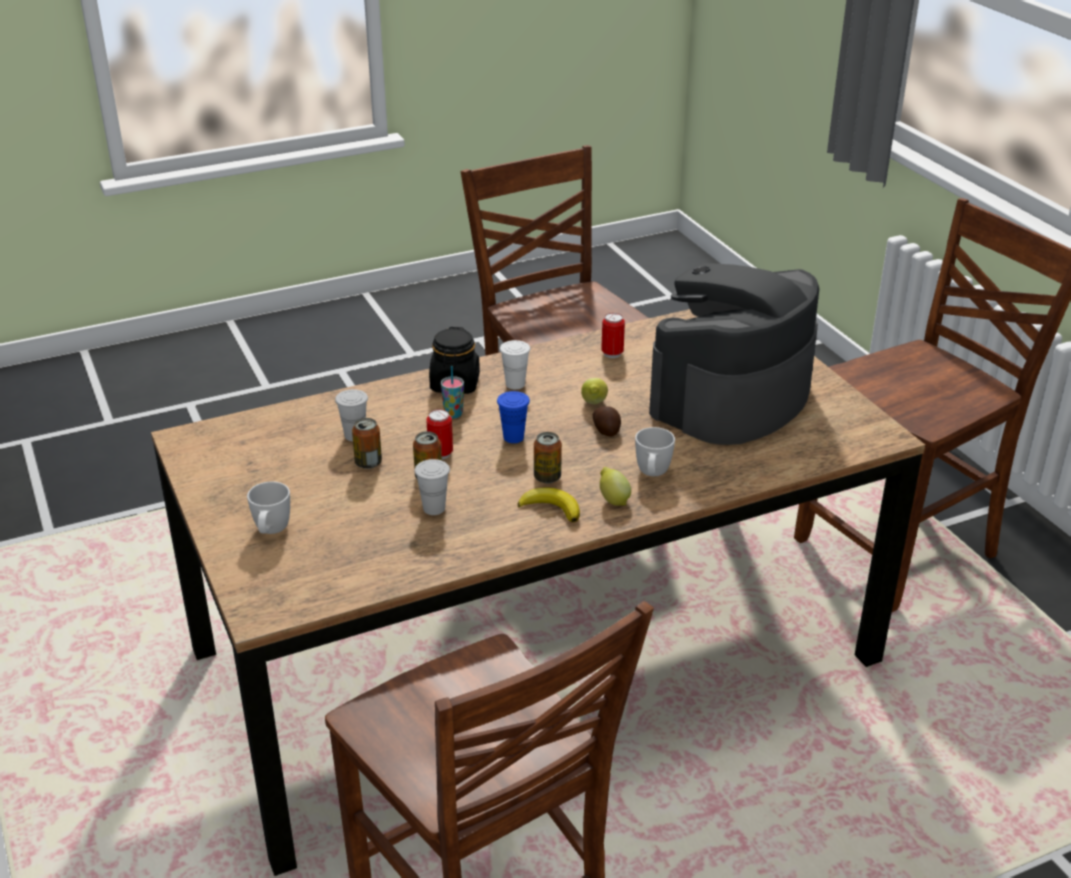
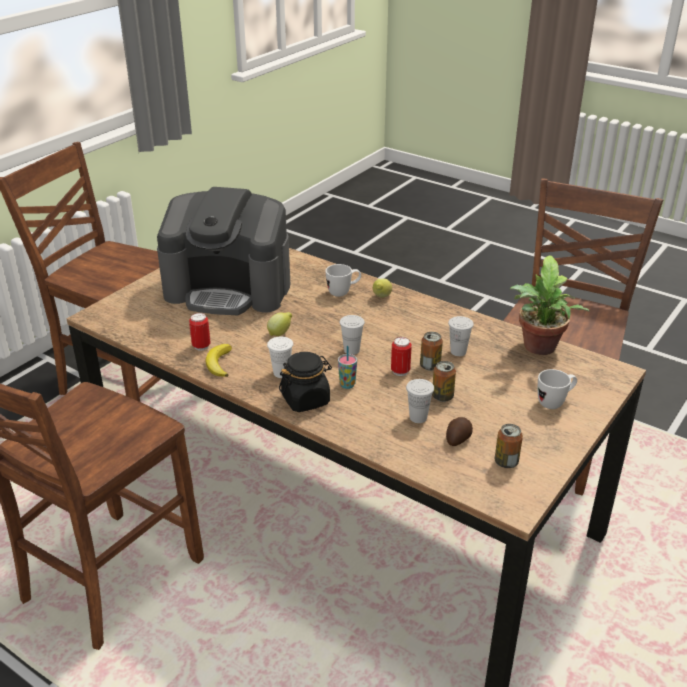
camera: 120 degrees left, 0 degrees up
(371, 574) = (539, 349): none -> potted plant
(513, 437) = (351, 350): blue cup -> white cup
(547, 477) = (383, 324): can -> can (506, 462)
(551, 508) = (411, 313): banana -> banana (219, 363)
(606, 429) = (308, 320): potato -> potato (457, 438)

